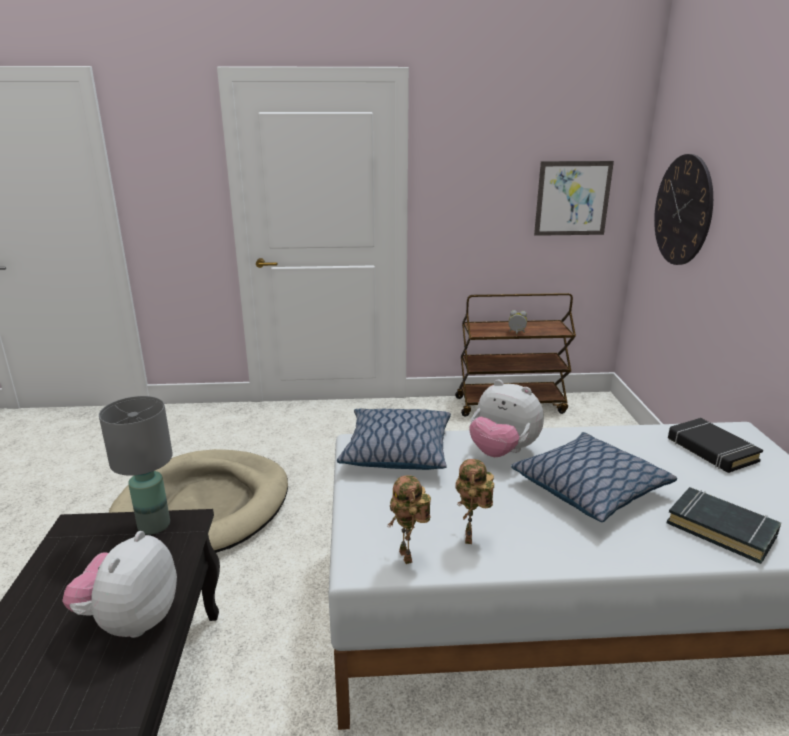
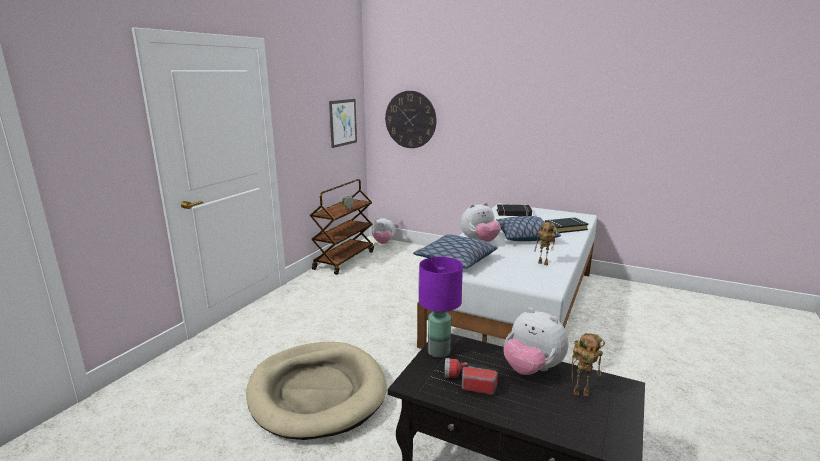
camera: 60 degrees left, 5 degrees down
(84, 569) = (469, 382): none -> flashlight
(153, 525) = (438, 352): grey table lamp -> purple table lamp
(408, 557) = (549, 277): toy robot -> toy robot (581, 392)
(604, 410) = (383, 243): none -> plush toy

